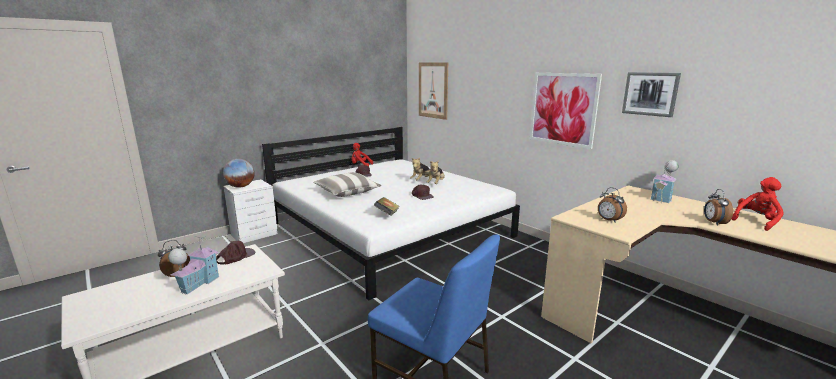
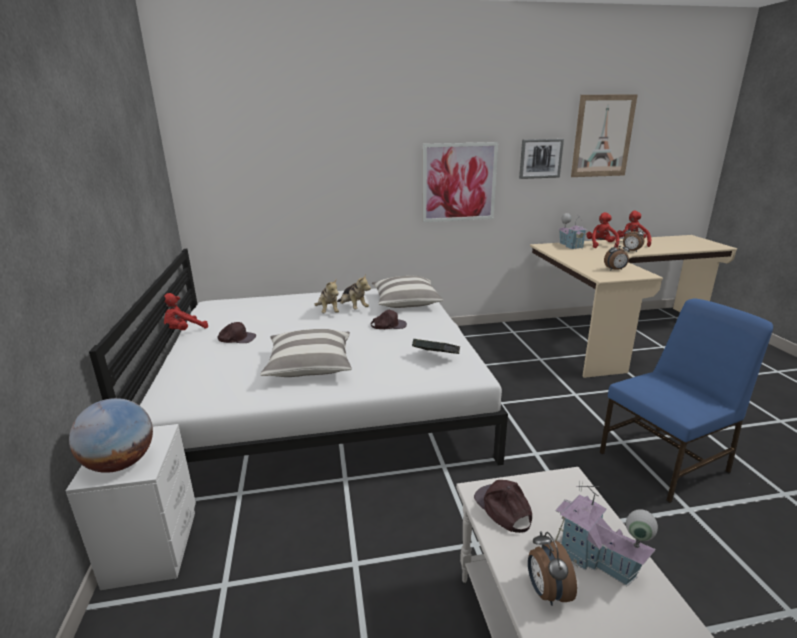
camera: 60 degrees left, 5 degrees up
(433, 90) = (241, 180): picture -> picture (602, 136)
(467, 192) = (406, 302): none -> pillow
(700, 209) = (601, 245): none -> red plush toy

